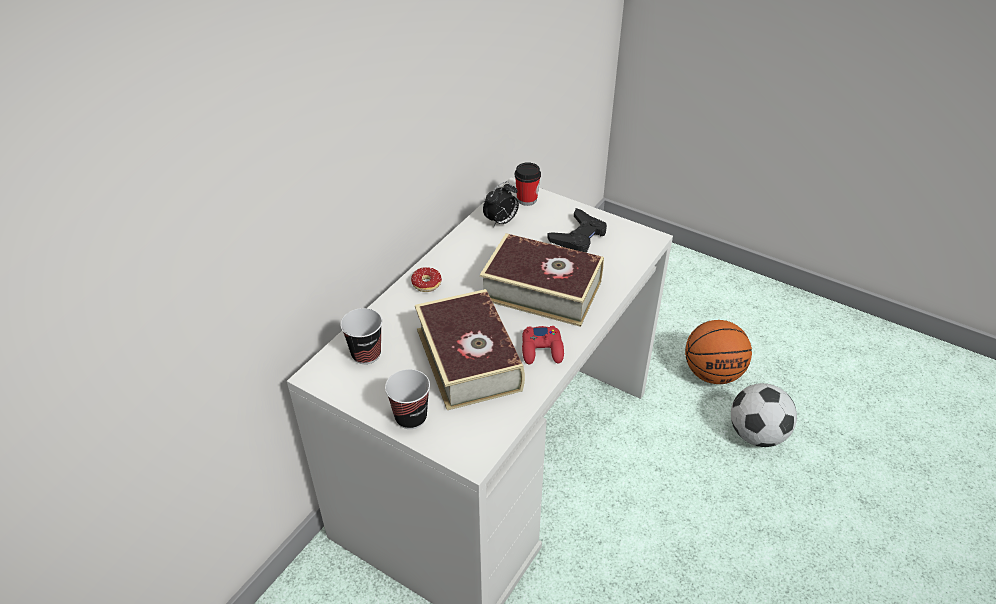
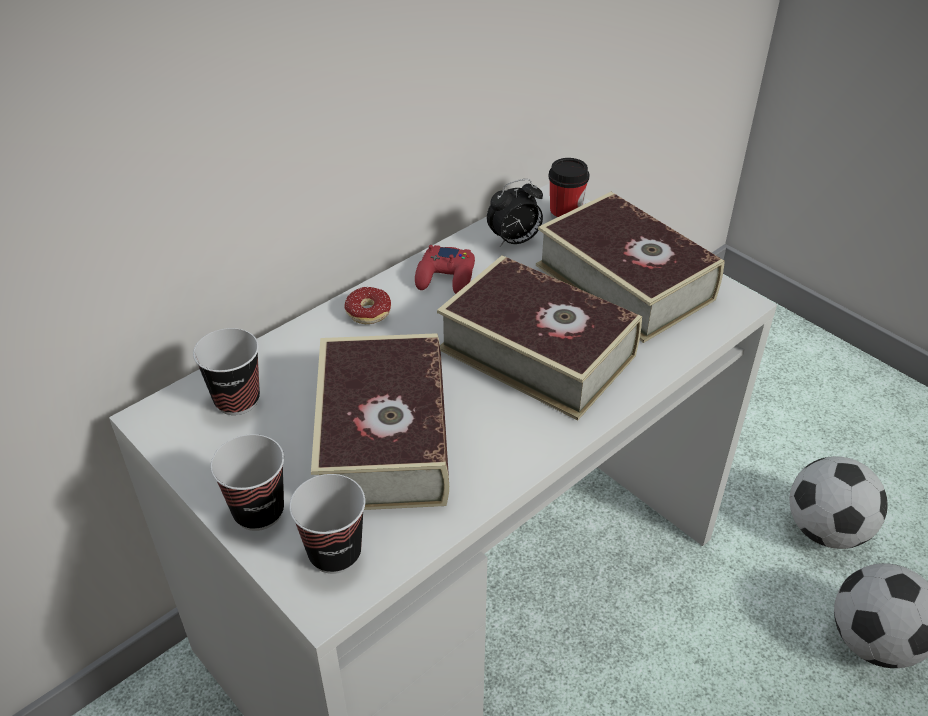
camera: 15 degrees right, 0 degrees up
(467, 431) = (335, 553): none -> cup
(542, 349) = (503, 445): red game controller -> red game controller (446, 277)
(578, 237) = (624, 282): black game controller -> book
(712, 373) = (826, 530): basketball -> football

